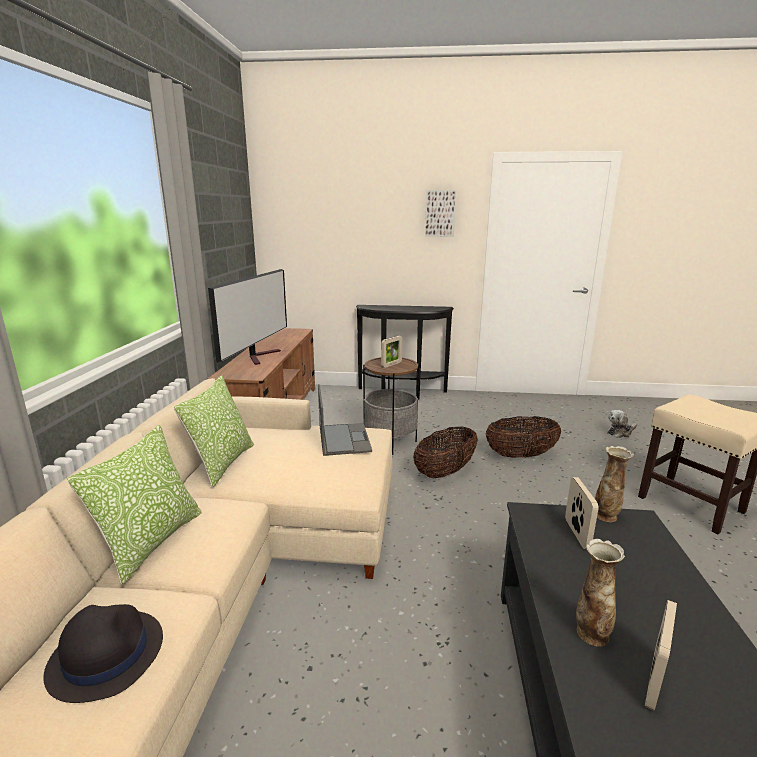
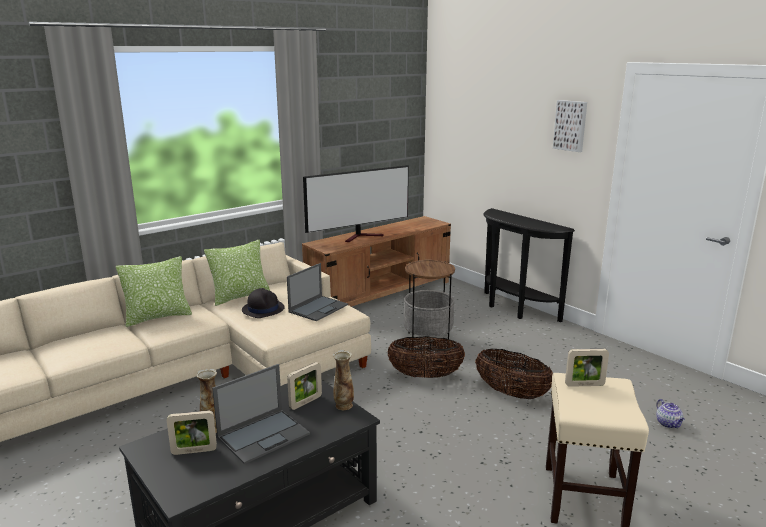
camera: 45 degrees right, 0 degrees up
(106, 654) = (89, 344): black hat -> black hat (263, 309)
(391, 364) = (429, 268): picture frame -> picture frame (584, 385)
(620, 432) = (668, 424): plush toy -> teapot
(643, 597) = (264, 435): none -> laptop

